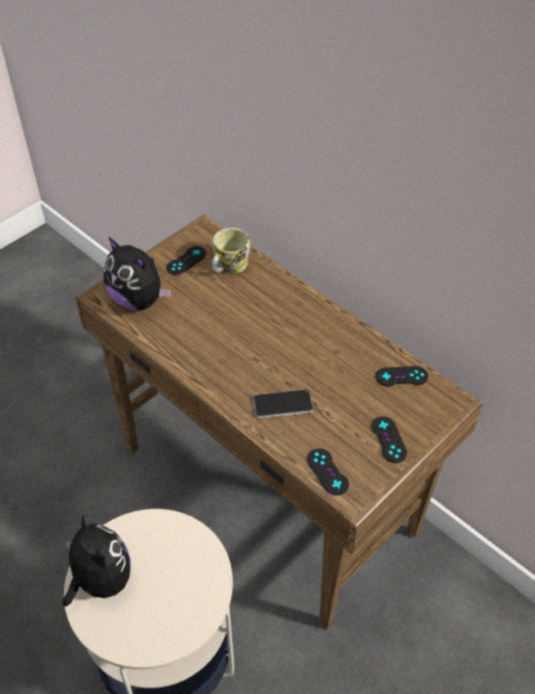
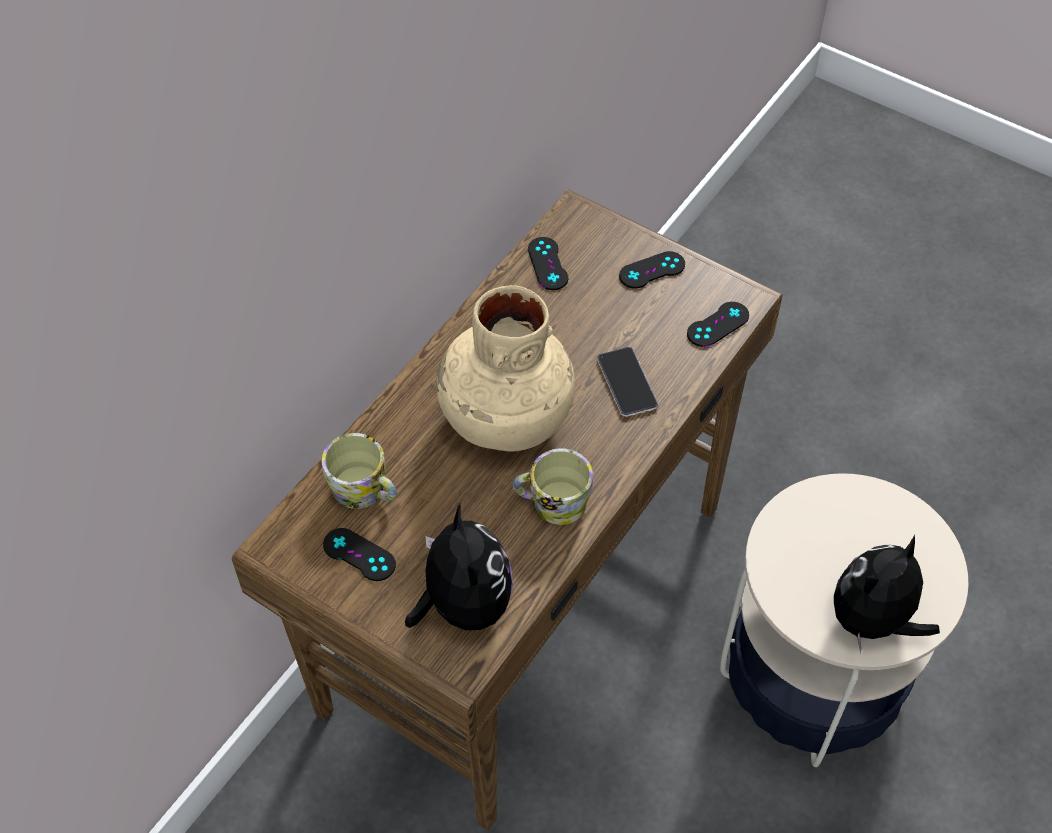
camera: 100 degrees left, 5 degrees up
(139, 300) = (463, 604): plush toy -> plush toy turned 45 degrees counterclockwise
(195, 349) = (552, 502): none -> mug
(267, 335) = (505, 418): none -> beige vase

